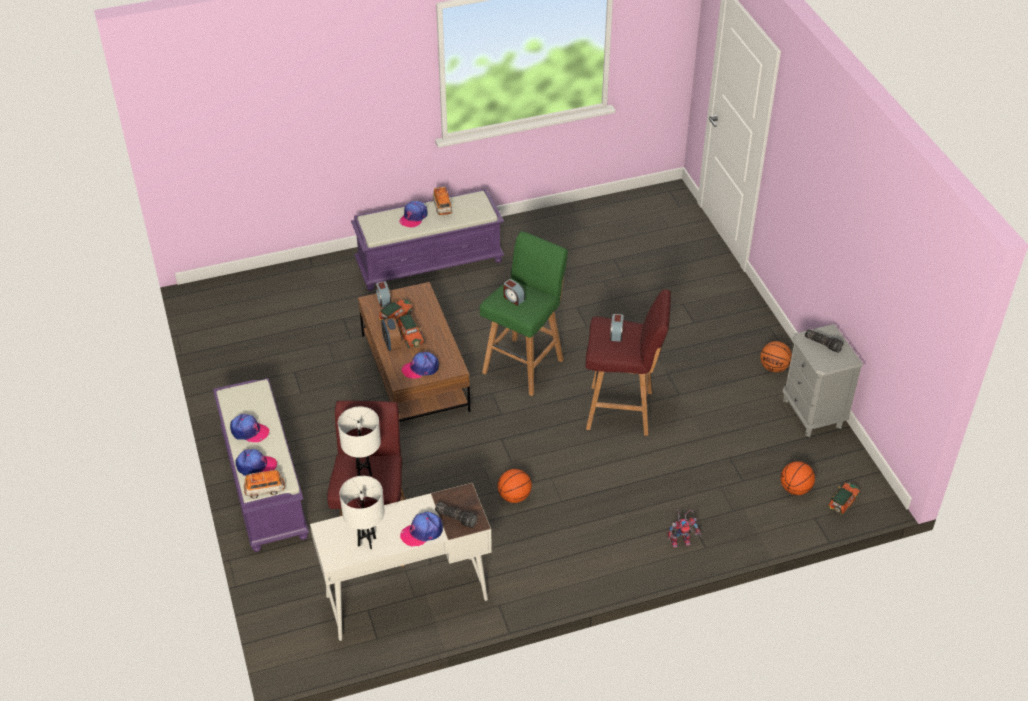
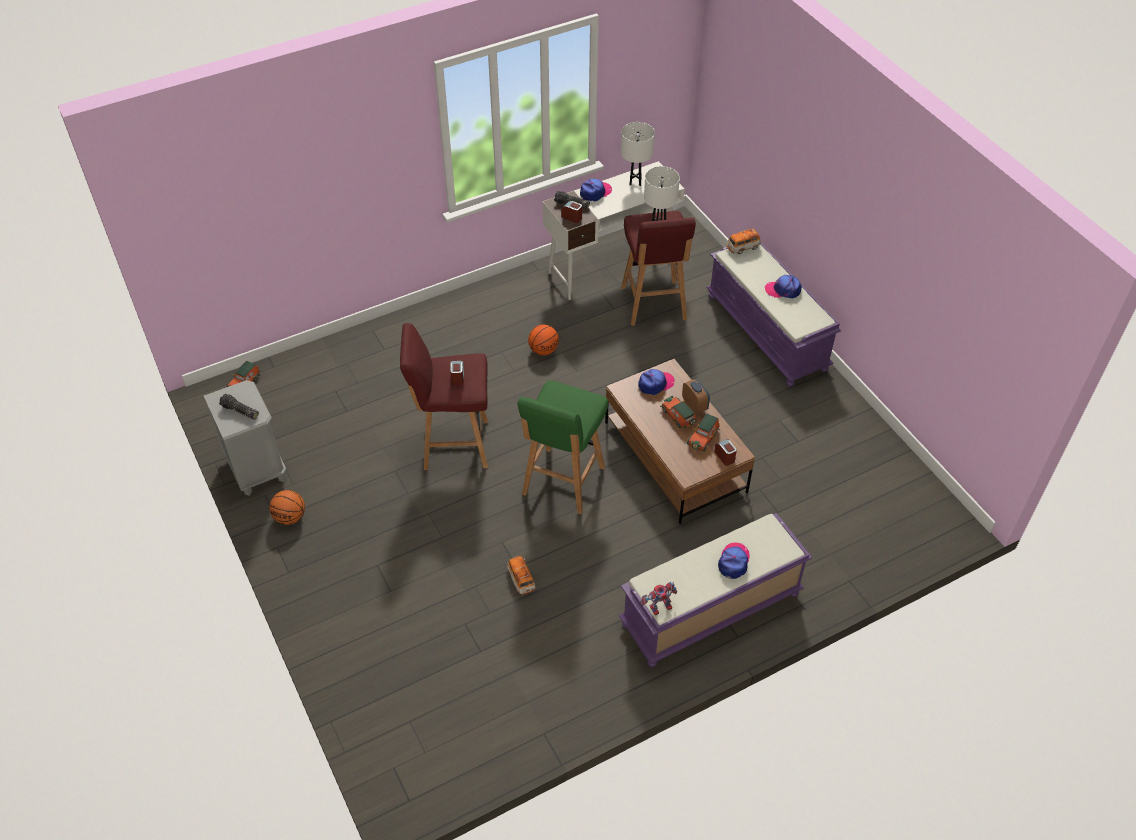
camera: 170 degrees right, 5 degrees up
(256, 466) = (760, 264): cap -> none
(442, 207) = (703, 584): toy car -> toy car (521, 580)
(513, 298) = (572, 404): alarm clock -> alarm clock (572, 217)
(681, 540) = (393, 333): toy robot -> toy robot (659, 609)
(795, 489) = (287, 389): basketball -> none

